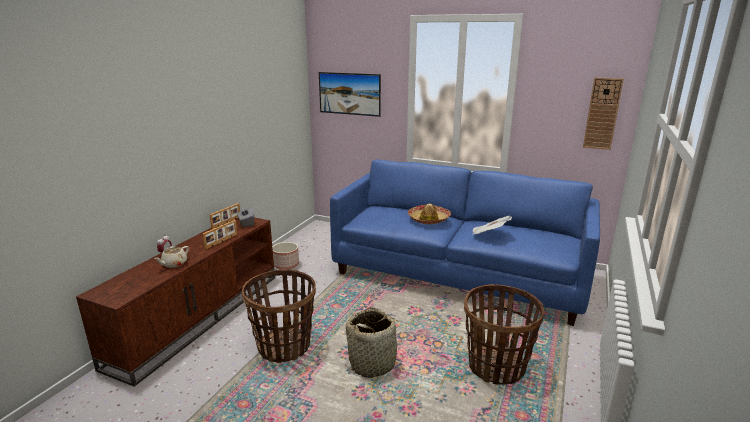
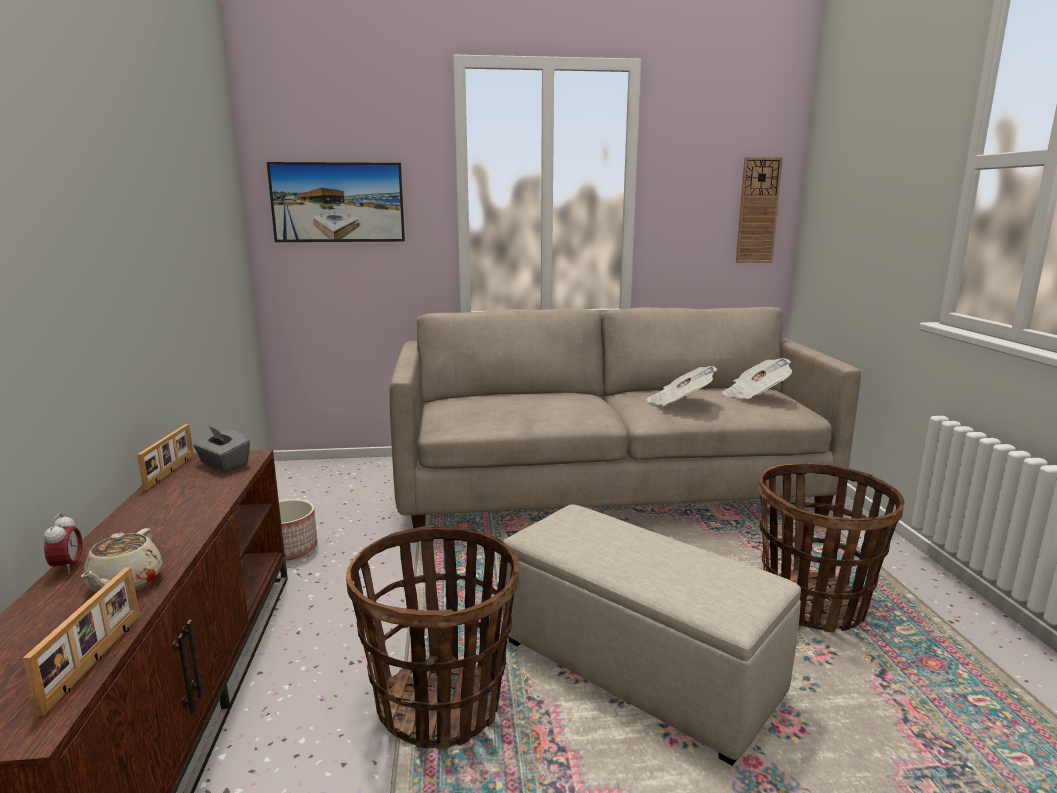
camera: 30 degrees left, 5 degrees down
(222, 241) = (205, 508): picture frame -> picture frame (96, 660)
(373, 363) = (638, 670): basket -> beige ottoman
(428, 219) = (567, 399): hat -> none
(458, 275) = (608, 491): blue sofa -> beige sofa
(544, 239) = (755, 395): none -> newspaper

